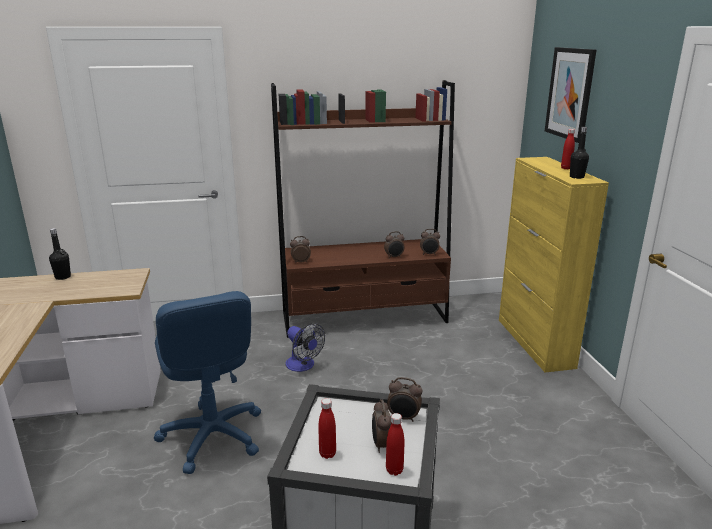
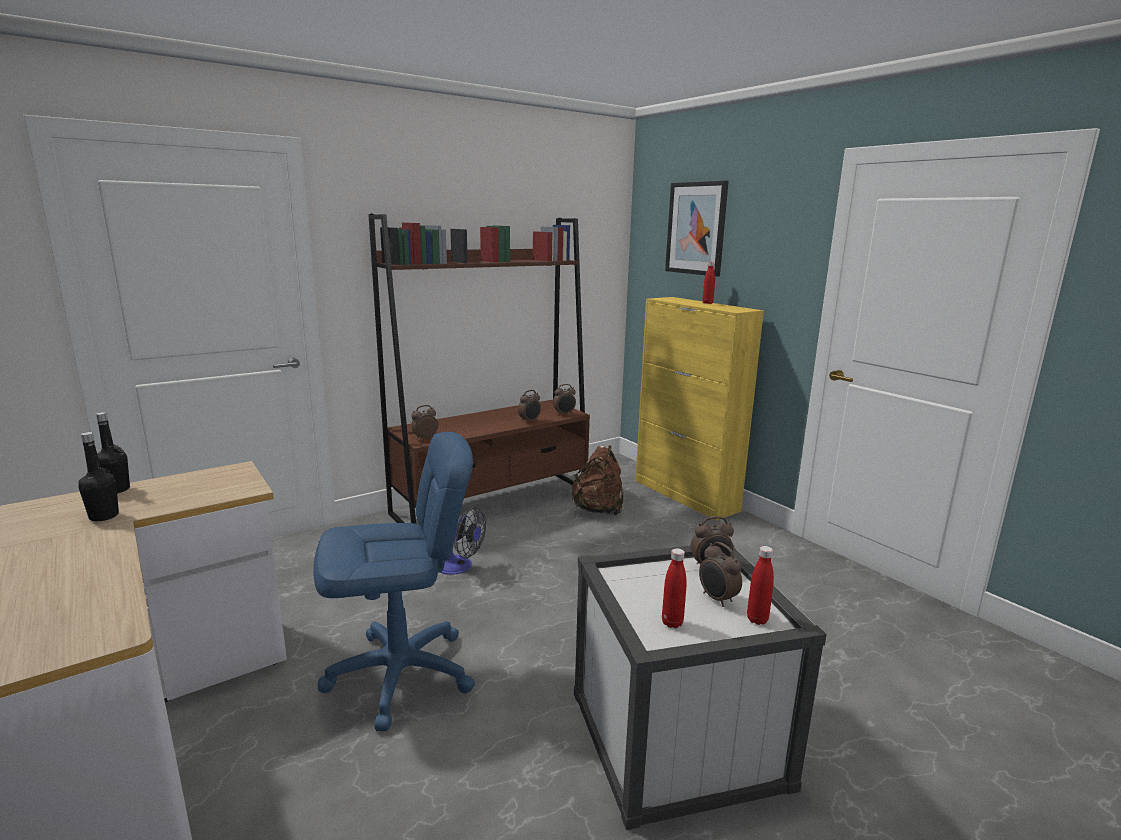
camera: 25 degrees left, 5 degrees down
(212, 436) = (401, 675): blue office chair -> blue office chair turned 60 degrees counterclockwise
(445, 341) = (598, 510): none -> brown backpack
(576, 177) = (730, 308): black bottle -> black bottle (104, 516)

